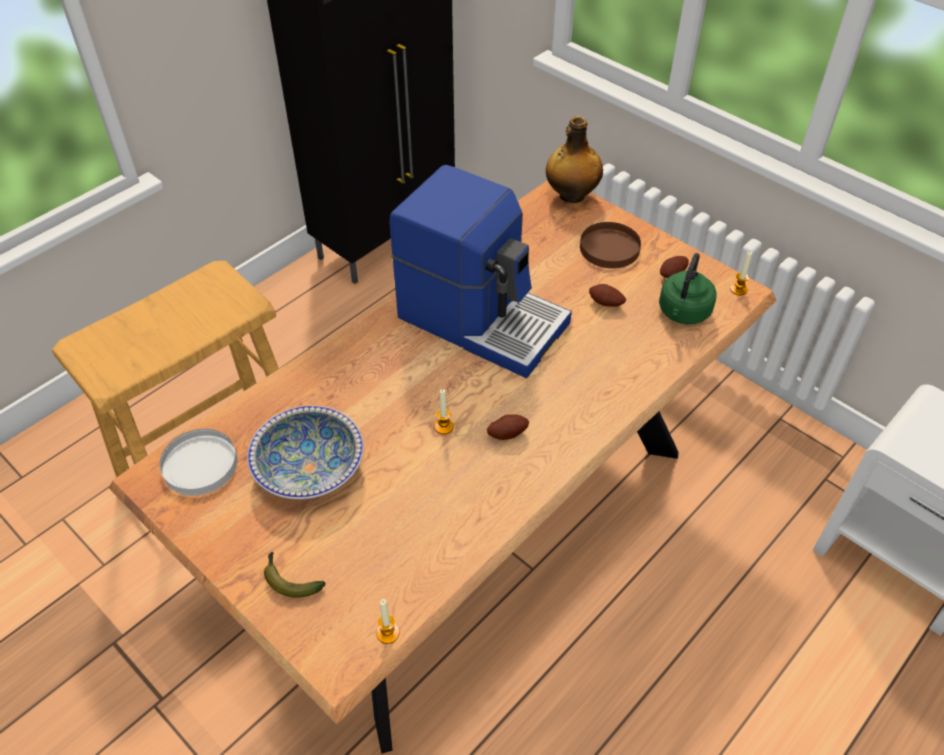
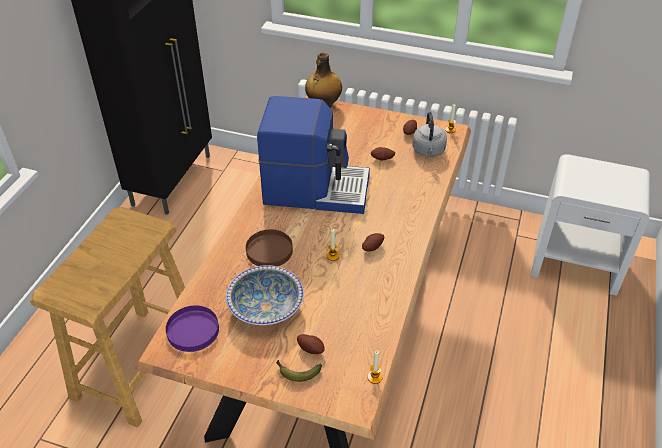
camera: 25 degrees left, 5 degrees down
(200, 464) = (193, 330): white plate -> purple plate
(330, 553) = (311, 348): none -> potato
(609, 248) = (365, 128): brown plate -> brown plate (269, 250)
(683, 313) = (428, 151): green kettle -> grey kettle

